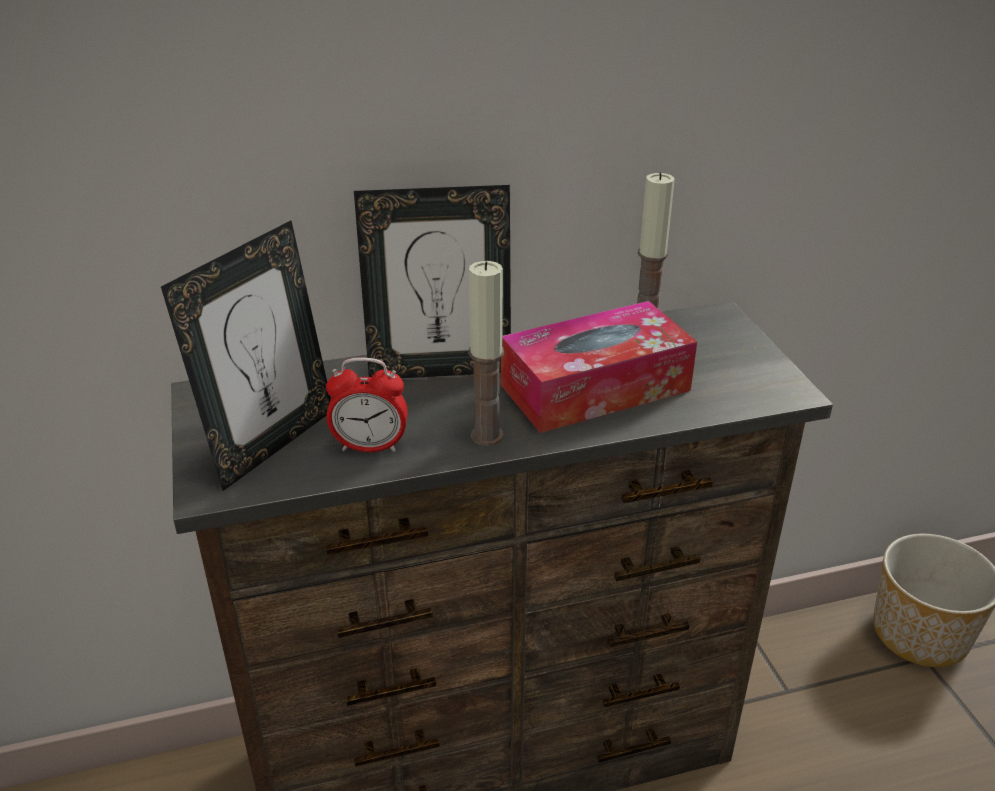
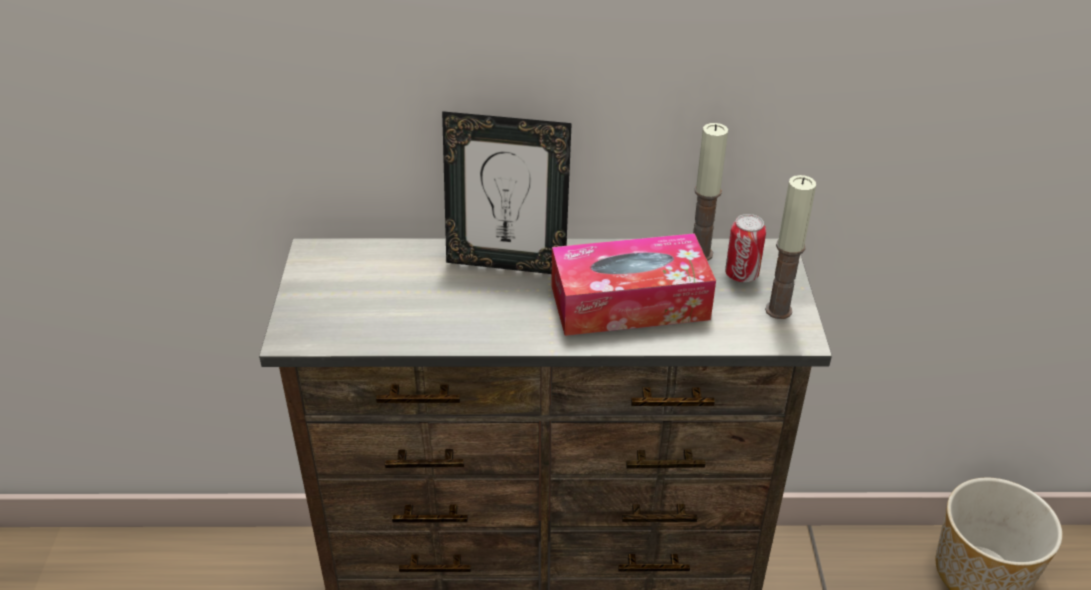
camera: 15 degrees right, 5 degrees up
(271, 444) = (350, 306): picture frame -> none
(370, 446) = (424, 322): alarm clock -> none
(486, 435) = (520, 330): candle -> candle (778, 310)
(698, 342) = (741, 274): none -> can

